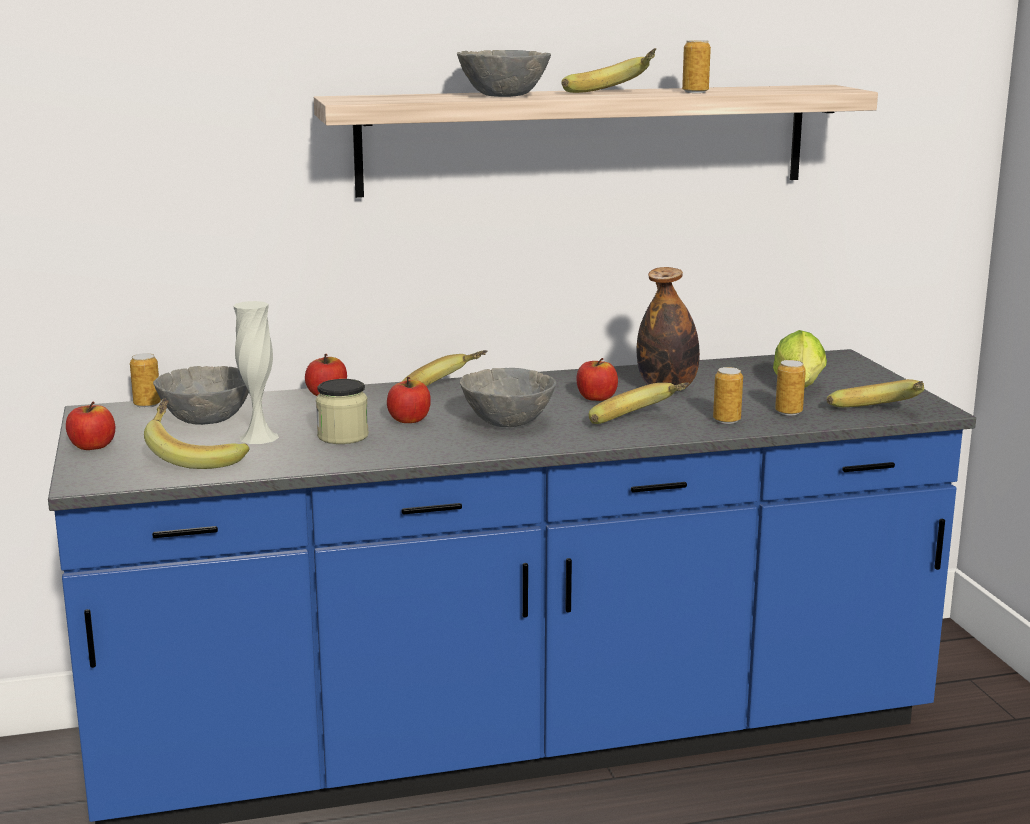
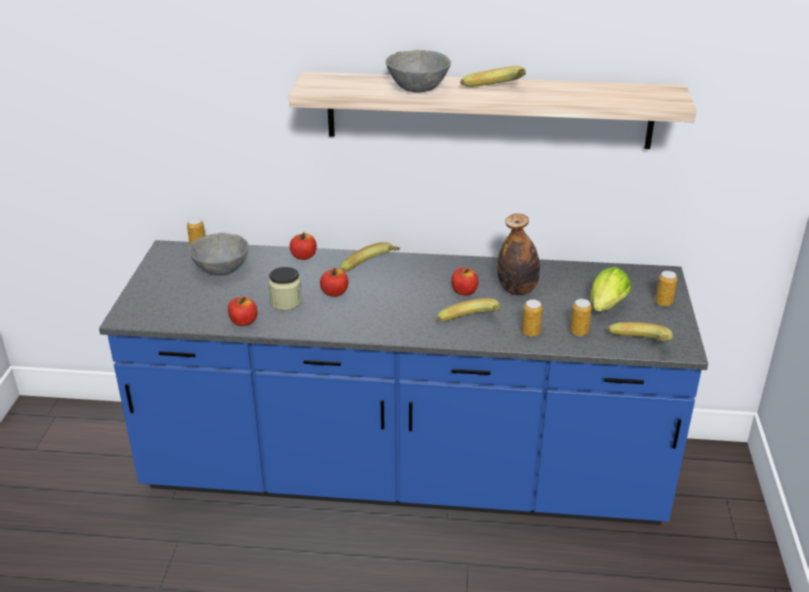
camera: 20 degrees right, 15 degrees up
(92, 446) = (146, 284): apple -> apple (243, 322)
(195, 457) = (194, 306): banana -> none
(259, 437) = (239, 293): white vase -> none
(508, 422) = (391, 306): grey bowl -> none
(695, 92) = (558, 95): can -> can (663, 303)

